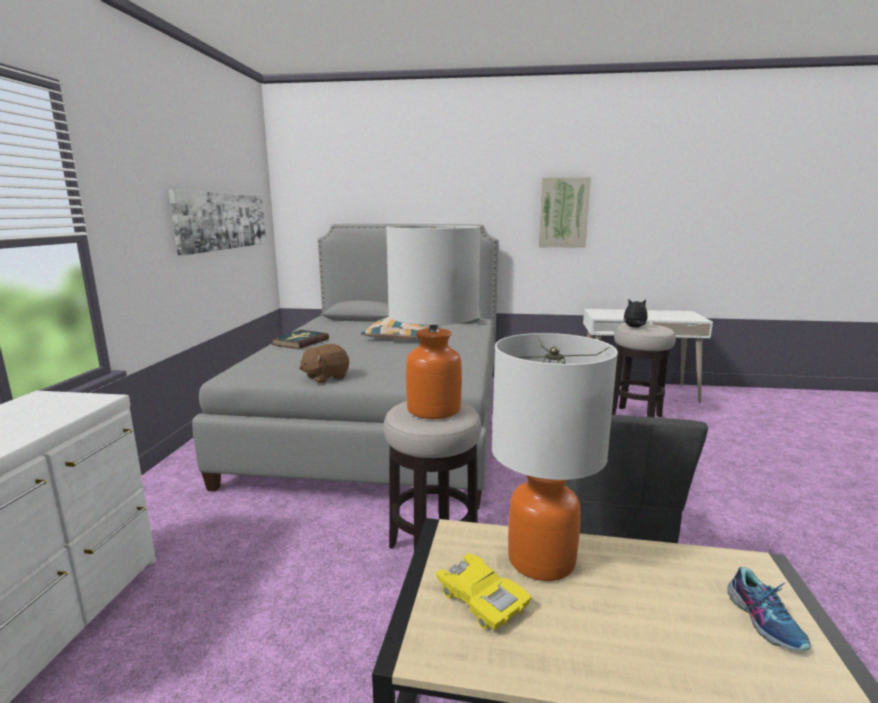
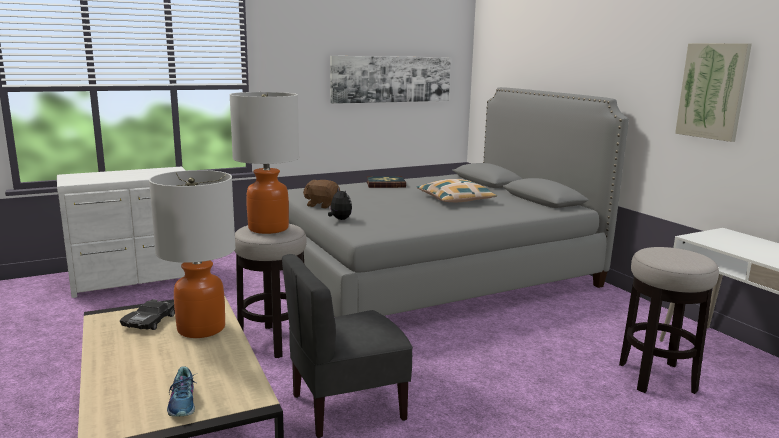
camera: 55 degrees right, 0 degrees up
(481, 599) = (150, 321): yellow toy car -> black toy car
(634, 327) = (657, 252): plush toy -> plush toy (339, 219)
(765, 620) = (183, 402): shoe -> shoe turned 60 degrees counterclockwise

